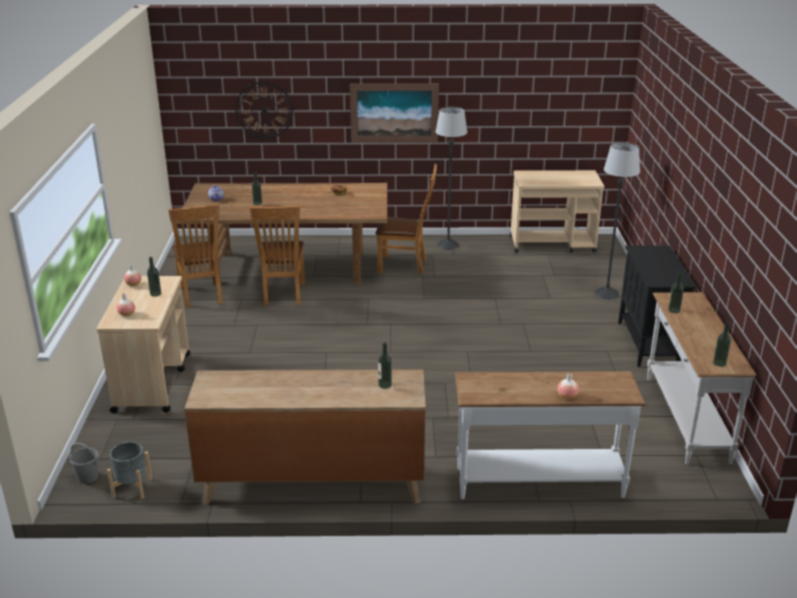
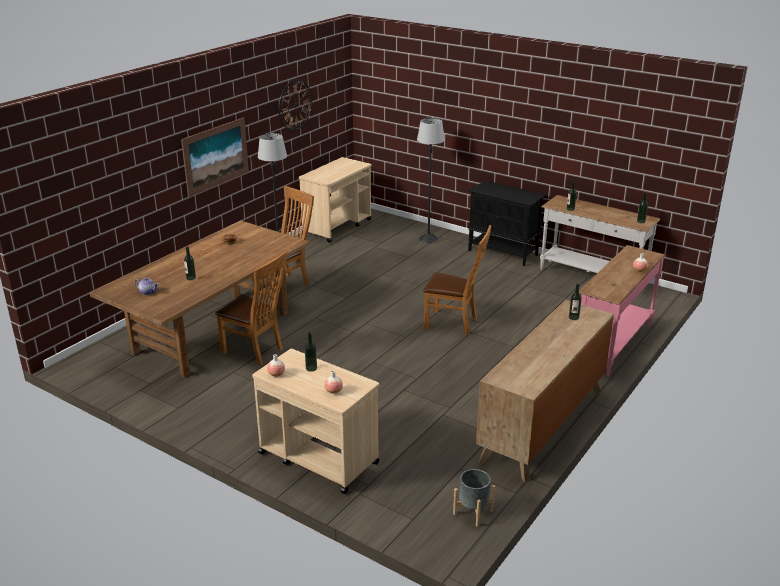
camera: 55 degrees left, 0 degrees up
(87, 477) = (435, 533): grey bucket -> none
(202, 296) = (197, 389): brown chair -> brown chair (454, 323)
(264, 110) = (115, 191): wall clock -> wall clock (295, 105)
(539, 481) = (613, 344): white console table -> pink console table

